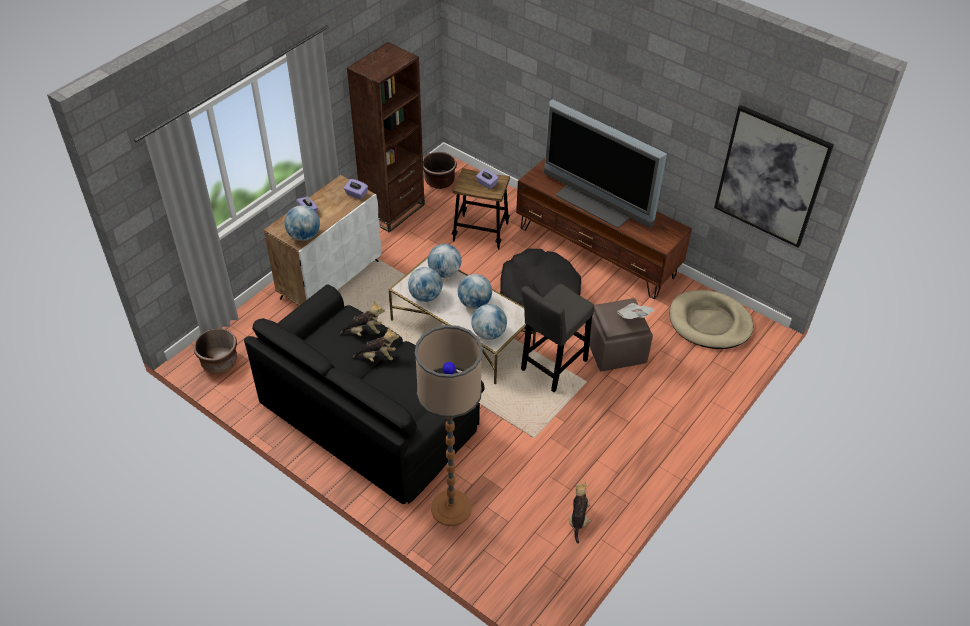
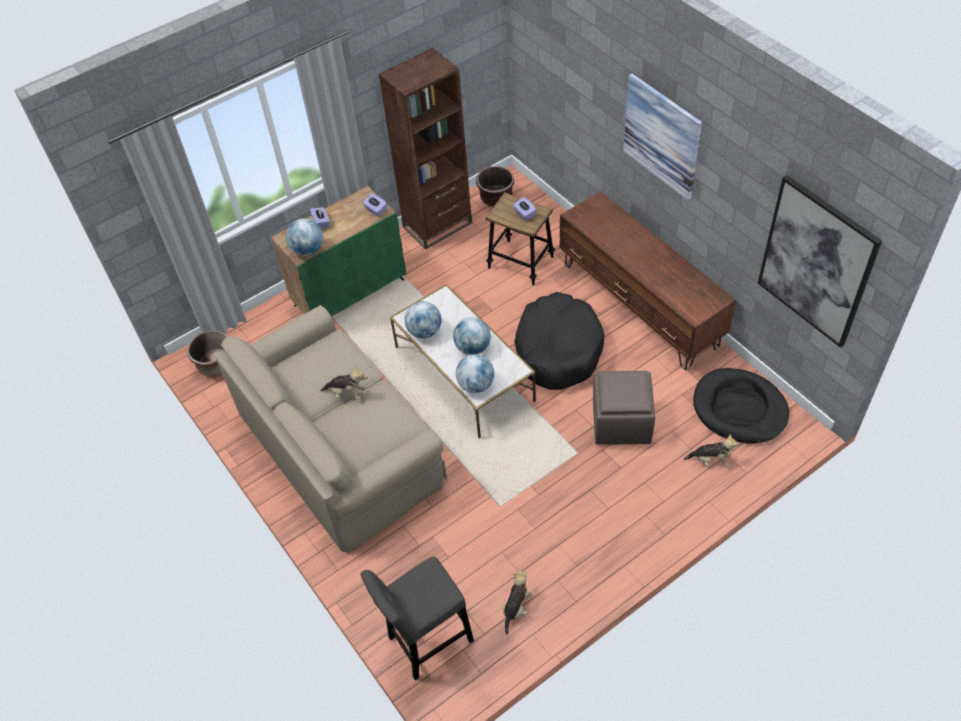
camera: 20 degrees right, 5 degrees up
(330, 279) = (350, 292): white cabinet -> green cabinet
(364, 332) = (343, 363): plush toy -> plush toy (710, 460)
(368, 413) = (340, 446): black sofa -> beige sofa
(444, 272) = (453, 307): globe -> none
(451, 508) = (389, 566): floor lamp -> none
(552, 367) = (545, 430): grey stool -> grey stool (426, 642)
(595, 203) = (636, 253): television -> none
(612, 94) = (662, 136): none -> picture
(634, 317) = (637, 394): newspaper -> none
(709, 323) = (739, 409): beige dog bed -> black dog bed

